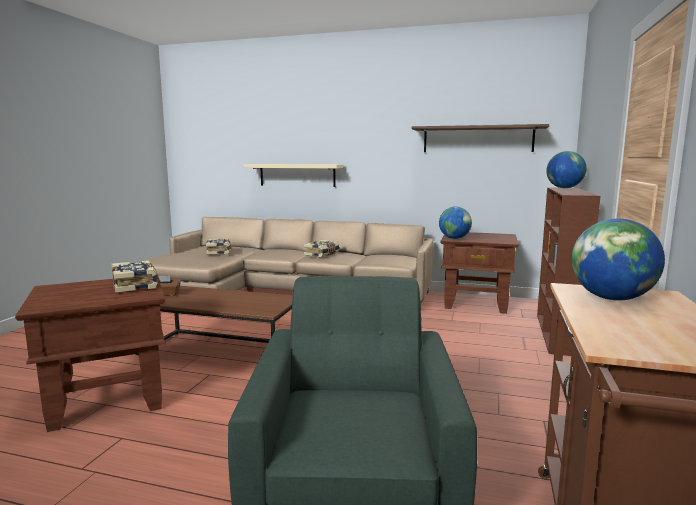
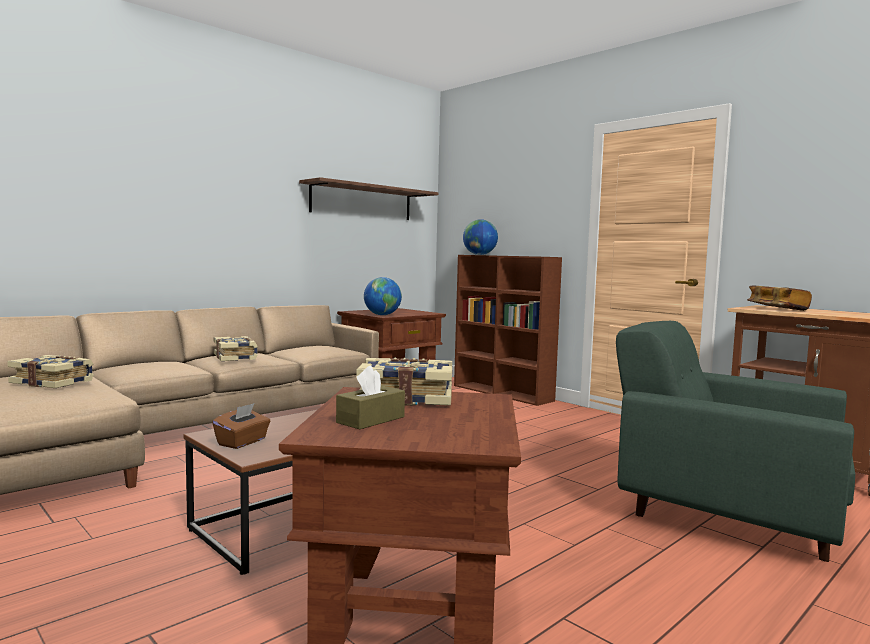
camera: 60 degrees left, 5 degrees down
(80, 288) = (371, 420): none -> brown tissue box
(297, 175) = (121, 236): beige shelf -> none
(612, 299) = (777, 309): globe -> book

